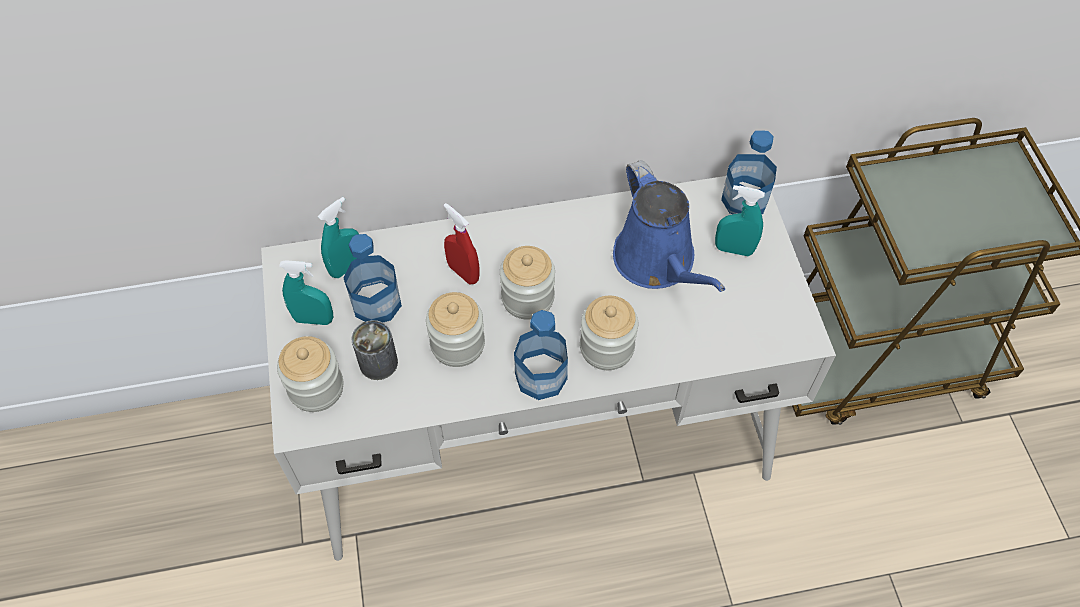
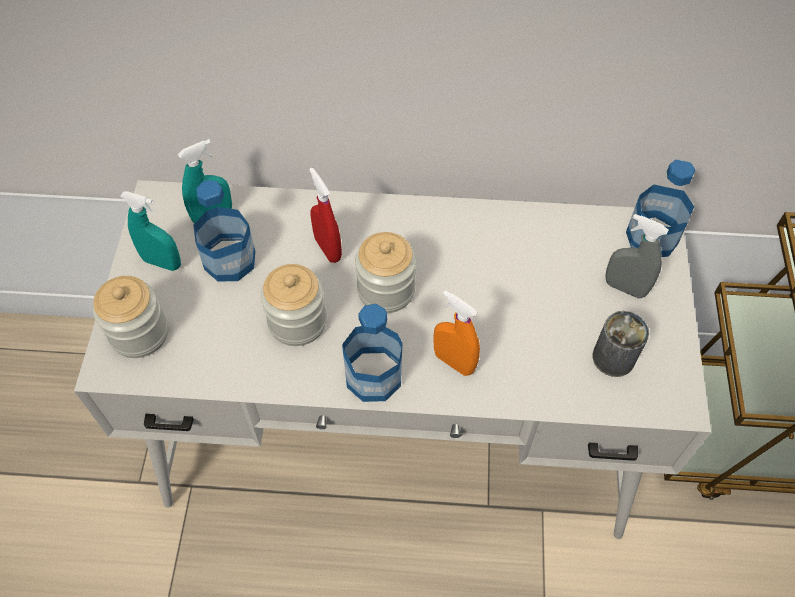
camera: 15 degrees right, 0 degrees up
(378, 363) = (210, 322): can -> can (613, 358)
(606, 347) = (454, 362): jar -> orange spray bottle
(658, 262) = (537, 283): blue watering can -> none
(734, 249) = (625, 288): turquoise spray bottle -> grey spray bottle

